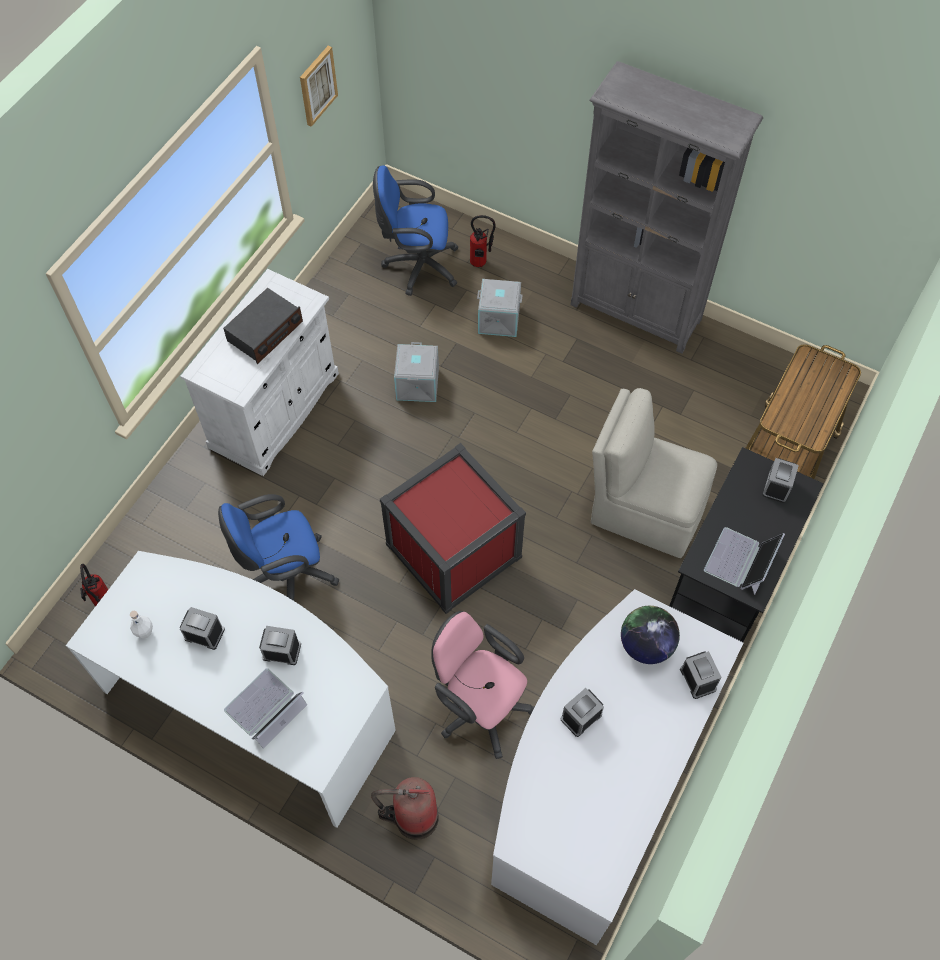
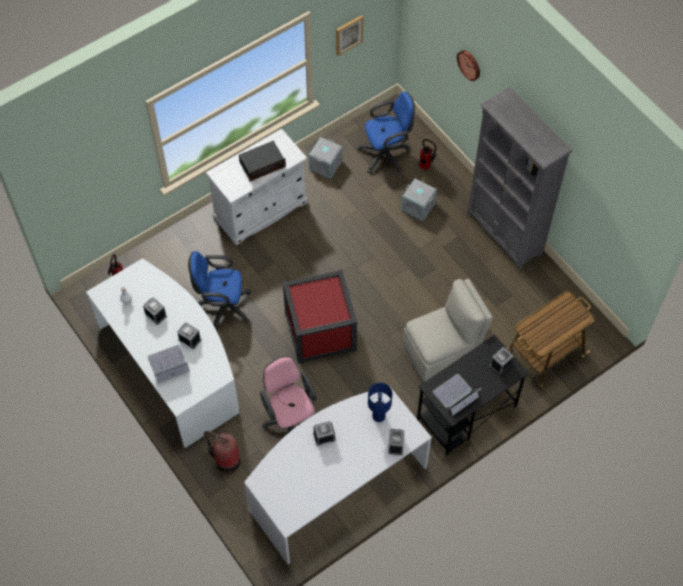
camera: 25 degrees right, 0 degrees up
(417, 266) = (387, 154): blue office chair -> blue office chair turned 135 degrees clockwise
(418, 384) = (350, 227): grey storage box -> grey storage box (326, 165)
(525, 62) = (469, 64): none -> wall clock
(644, 509) = (442, 352): beige chair -> beige chair turned 105 degrees clockwise
(646, 645) = (378, 416): globe -> blue table lamp

